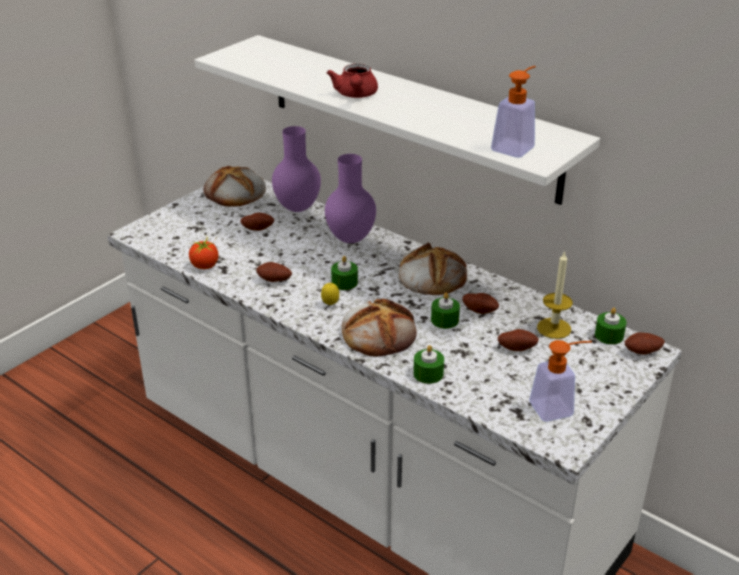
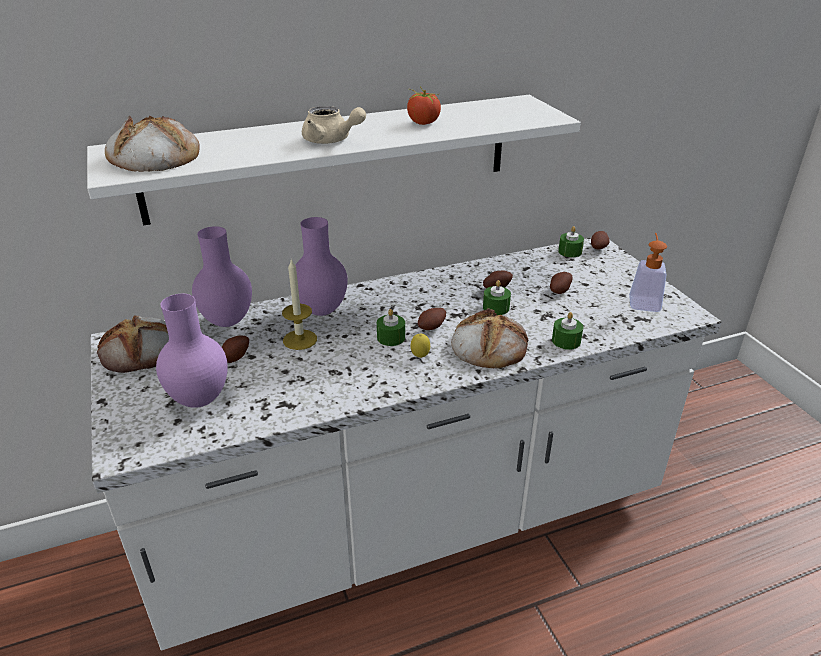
camera: 60 degrees left, 0 degrees up
(201, 235) = (198, 400): none -> purple vase
(205, 265) = (264, 416): tomato -> tomato (423, 123)
(274, 281) = (345, 378): potato -> potato (432, 328)
(355, 95) = (331, 141): red teapot -> beige teapot
(431, 275) = (425, 292): bread -> bread (153, 156)
(516, 146) = (518, 116): soap dispenser -> none
(554, 328) = (545, 267): candle -> candle (300, 339)

